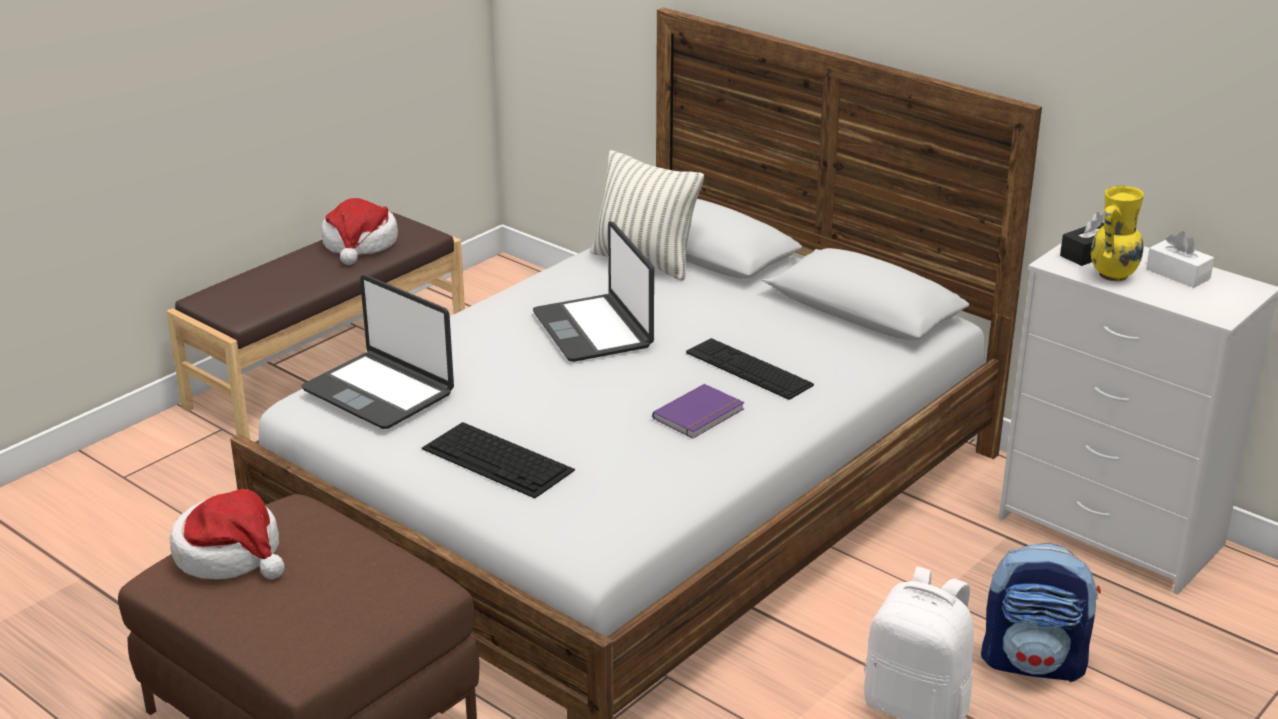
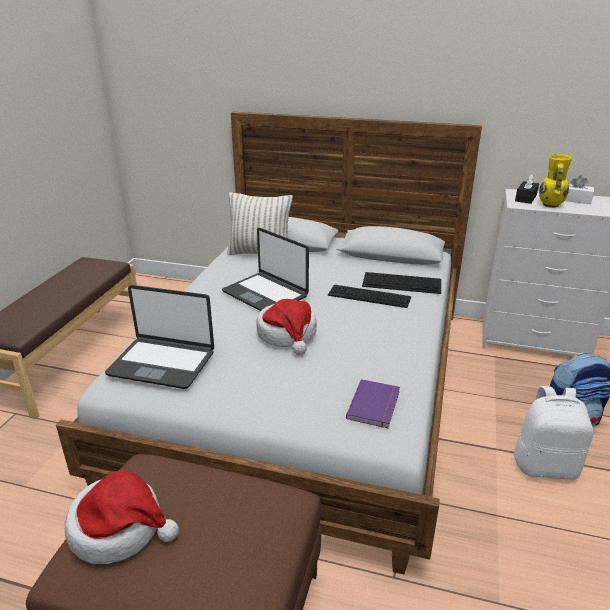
camera: 25 degrees left, 0 degrees up
(360, 244) = (74, 277): hat -> hat (287, 334)
(499, 459) = (278, 389): keyboard -> keyboard (402, 282)
(700, 415) = (370, 328): purple book -> purple book (375, 405)

